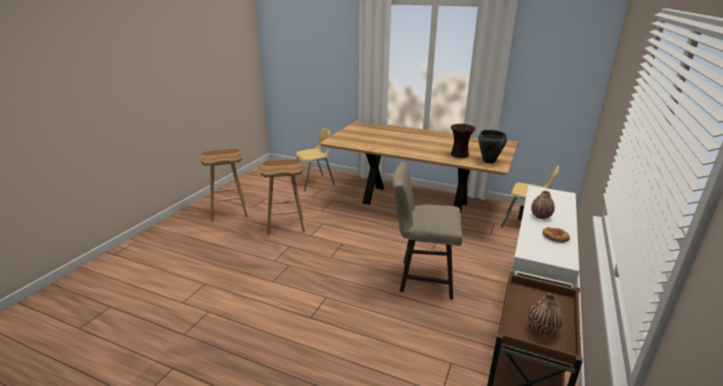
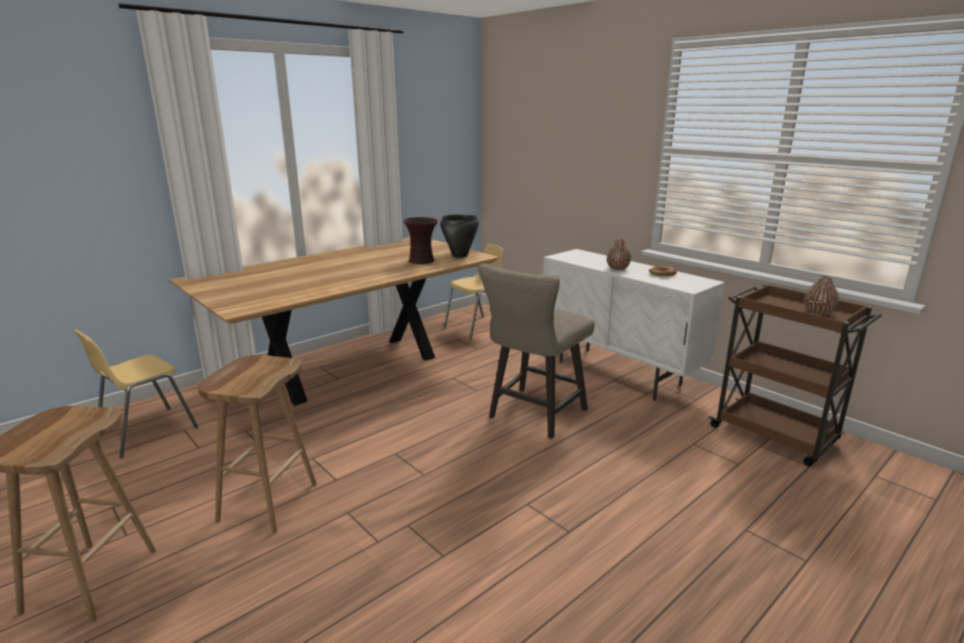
camera: 65 degrees left, 5 degrees down
(314, 183) = (146, 432): yellow chair -> yellow chair turned 135 degrees counterclockwise

